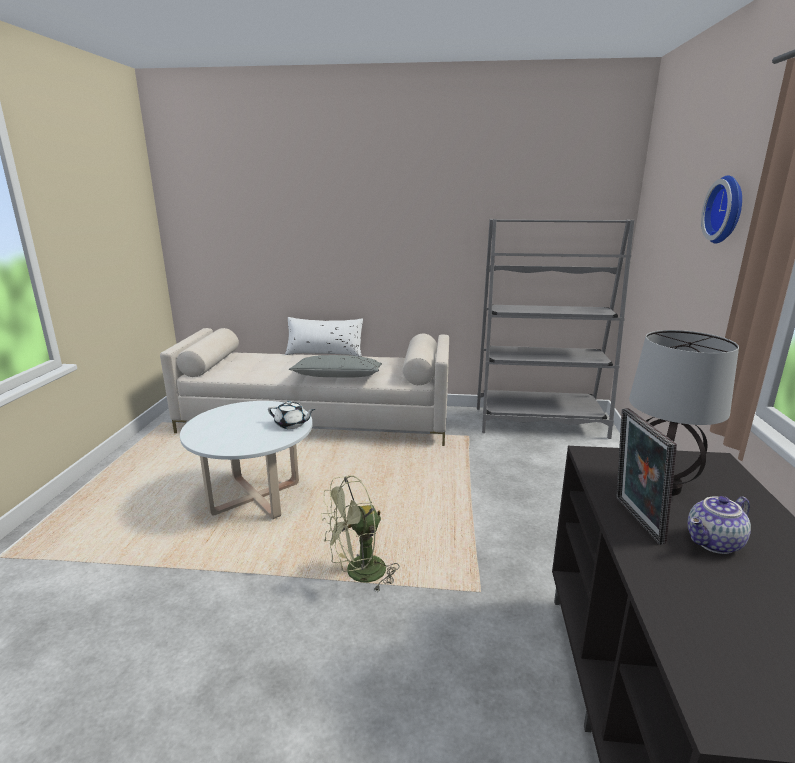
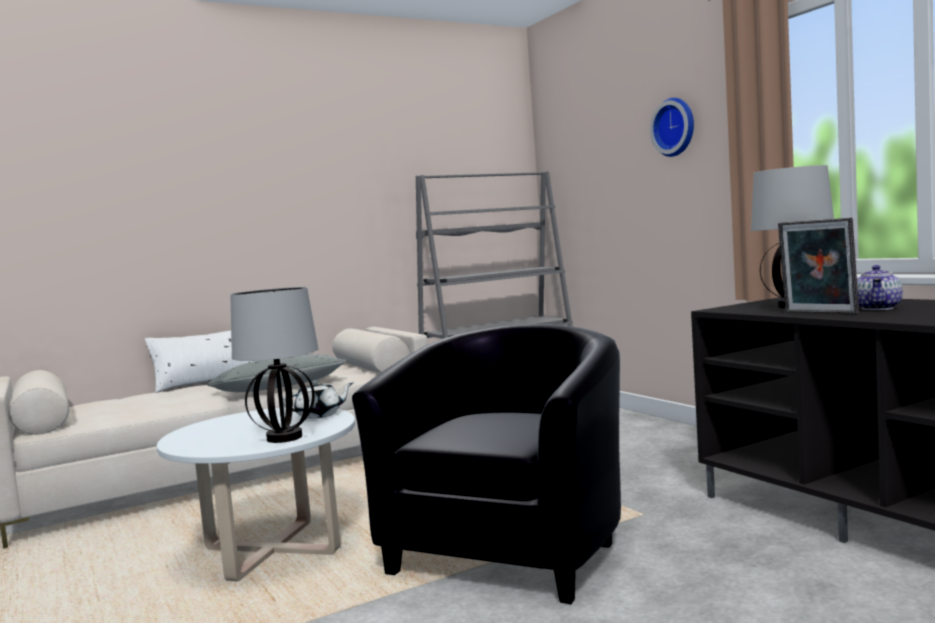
camera: 35 degrees left, 15 degrees down
(237, 443) = (283, 438): none -> table lamp
(358, 574) = (512, 549): green fan -> black armchair

